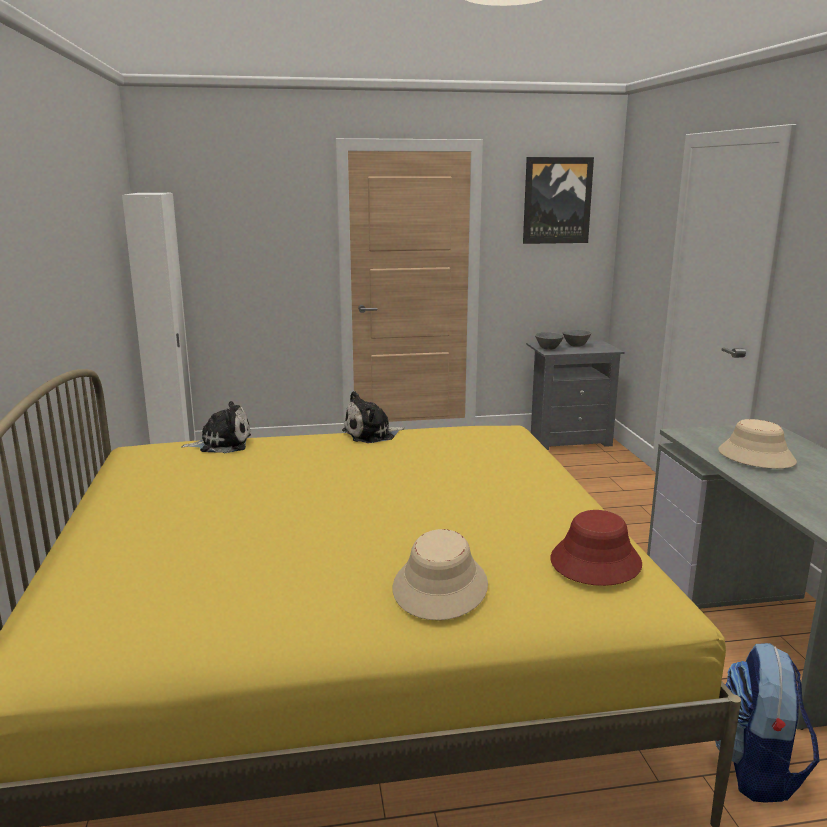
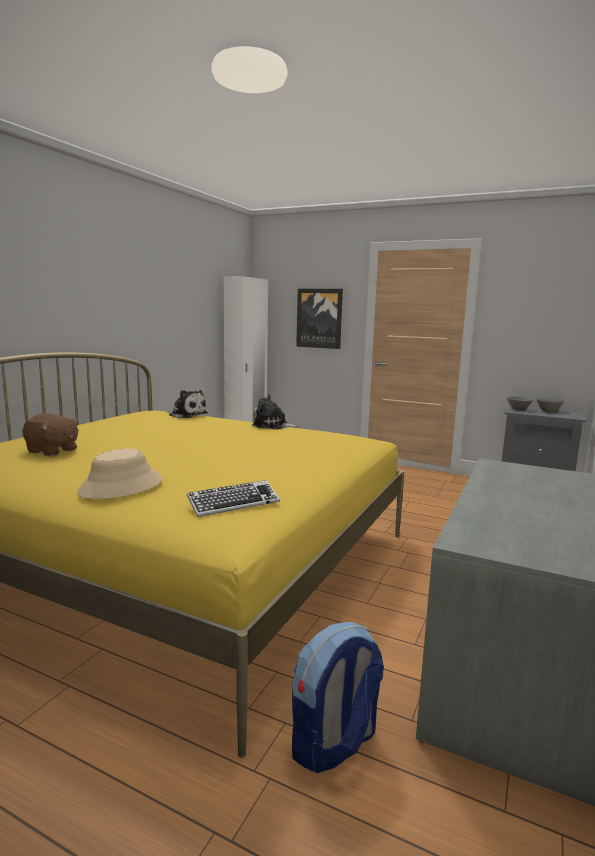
camera: 35 degrees right, 5 degrees down
(203, 567) = (52, 451): none -> brown plush toy
(557, 200) = (546, 287): picture -> picture (319, 318)
(595, 562) = (234, 503): red hat -> keyboard
(755, 457) = (521, 488): beige hat -> none

